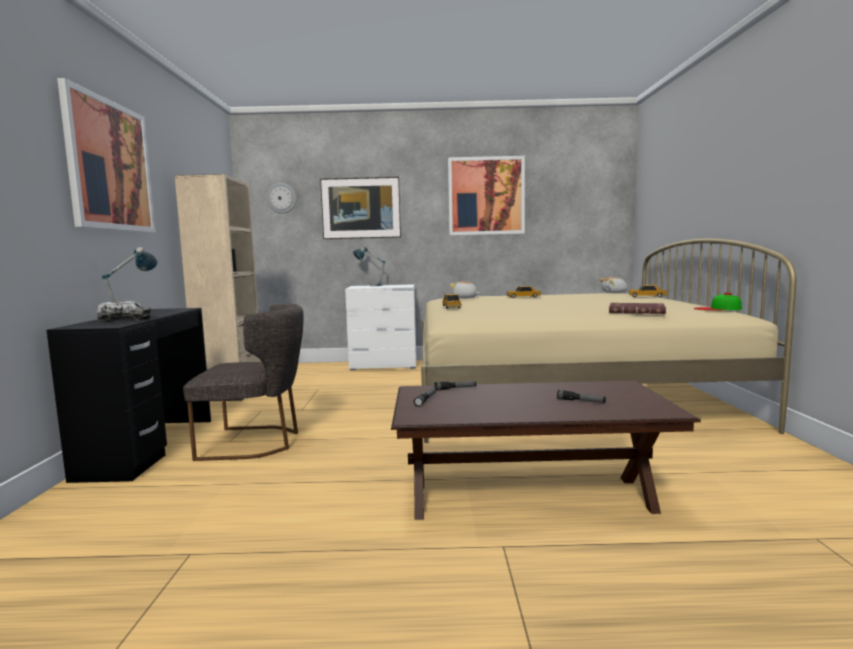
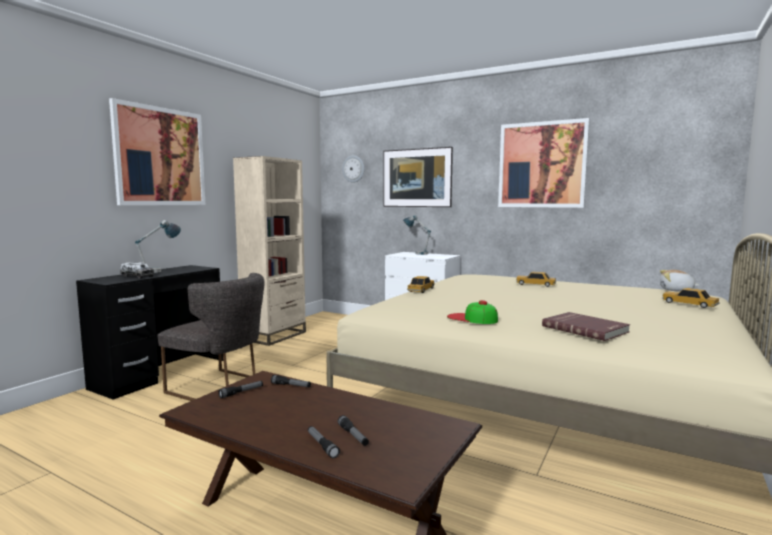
camera: 30 degrees right, 0 degrees up
(465, 298) = (476, 278): plush toy -> none
(576, 410) = (322, 445): none -> flashlight
(717, 309) = (715, 344): cap -> cap (472, 318)

